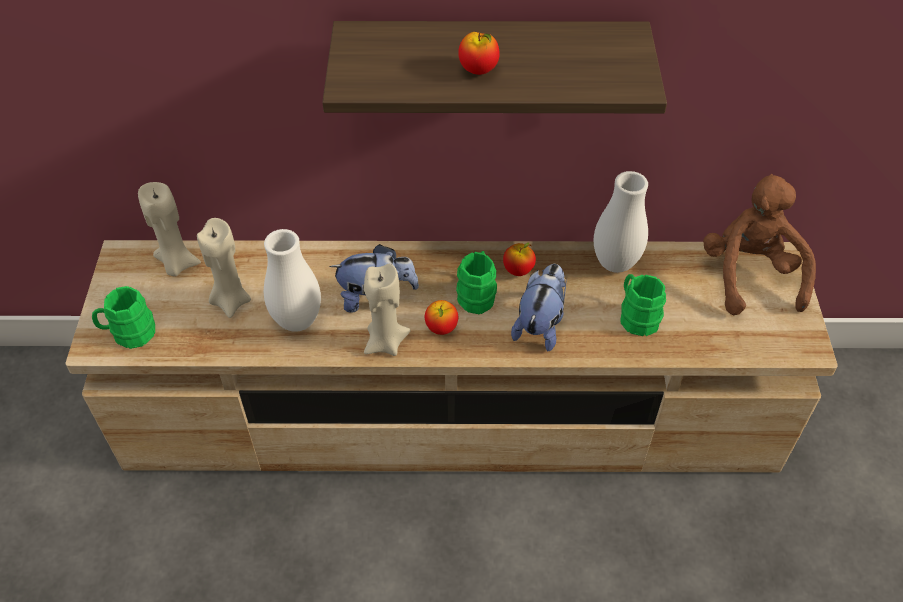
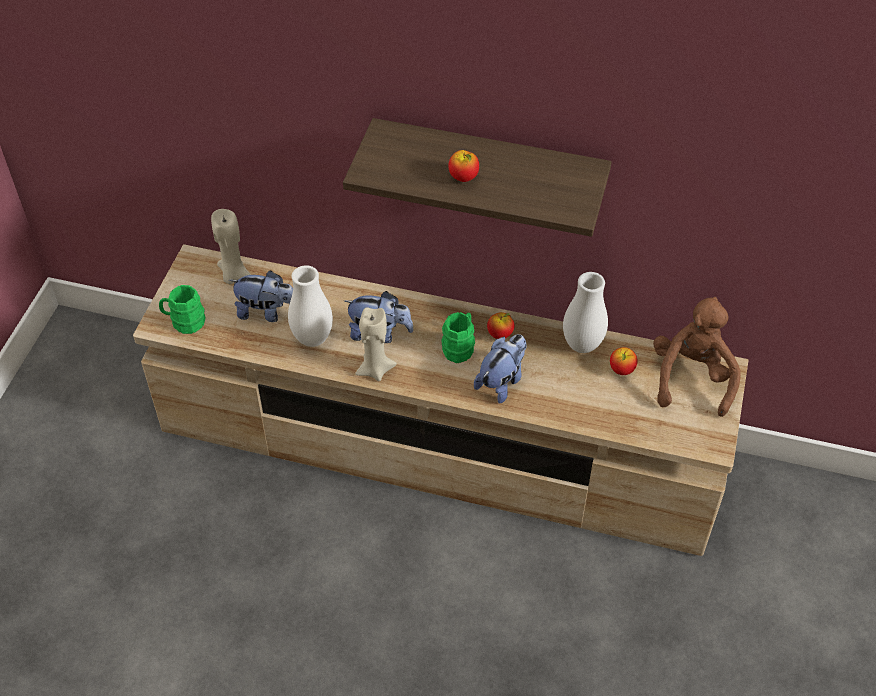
camera: 15 degrees right, 0 degrees up
(231, 301) = (267, 312): beige candle -> plush toy
(441, 328) = (422, 368): apple -> apple (621, 370)
(636, 316) = (582, 391): green mug -> none

